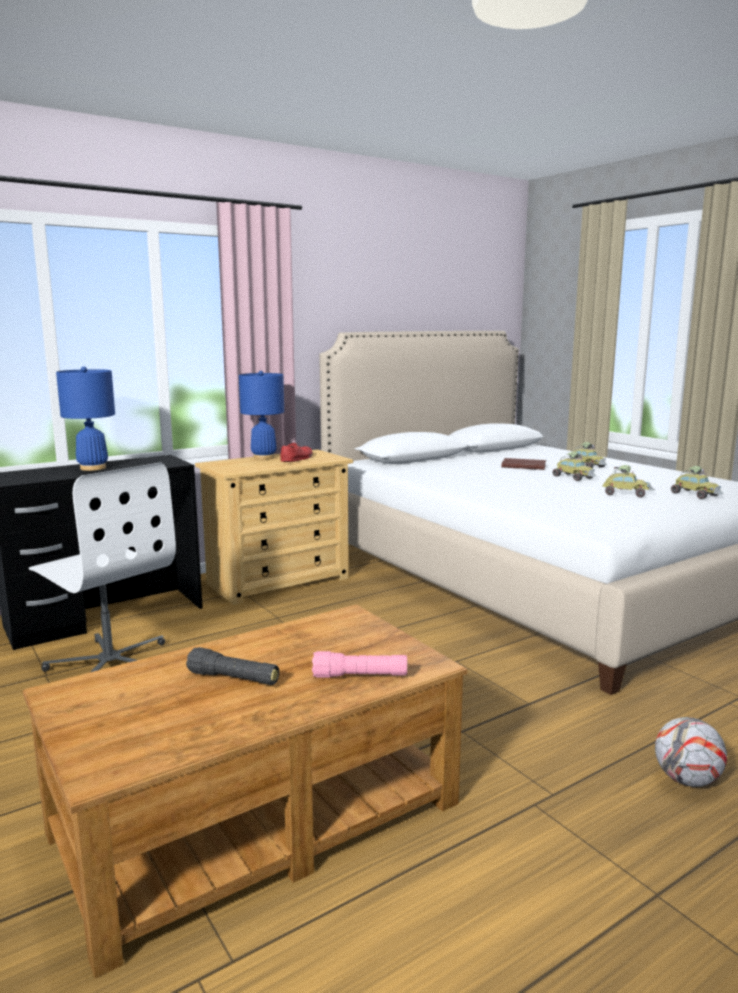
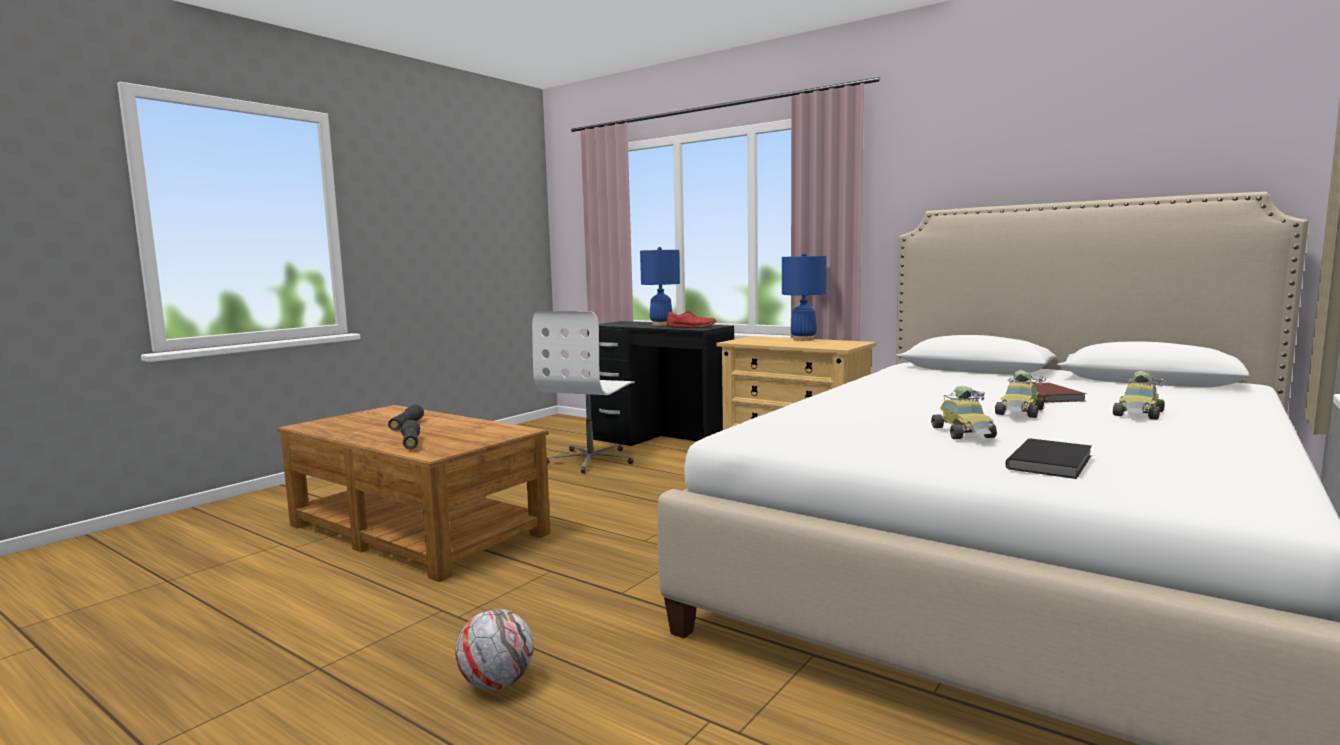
camera: 70 degrees right, 5 degrees down
(297, 459) = (815, 343): red shoe -> red shoe (691, 327)
(360, 676) = (411, 444): pink flashlight -> black flashlight
(696, 494) = (1052, 462): toy car -> black book

